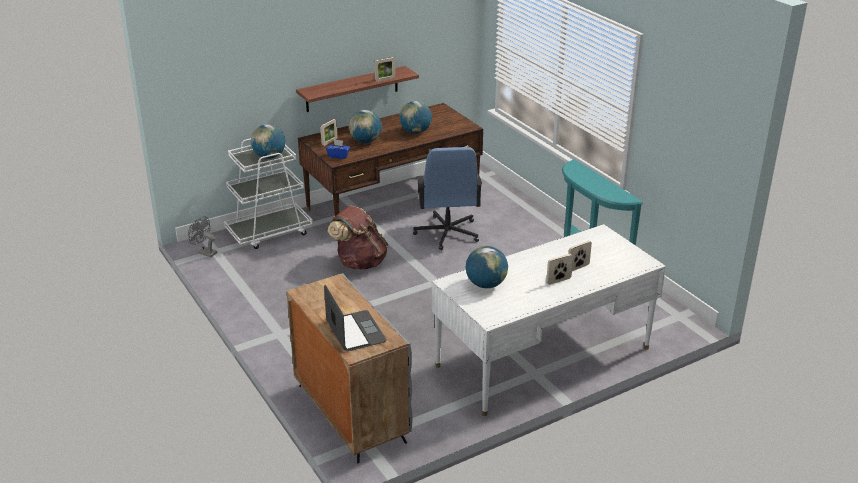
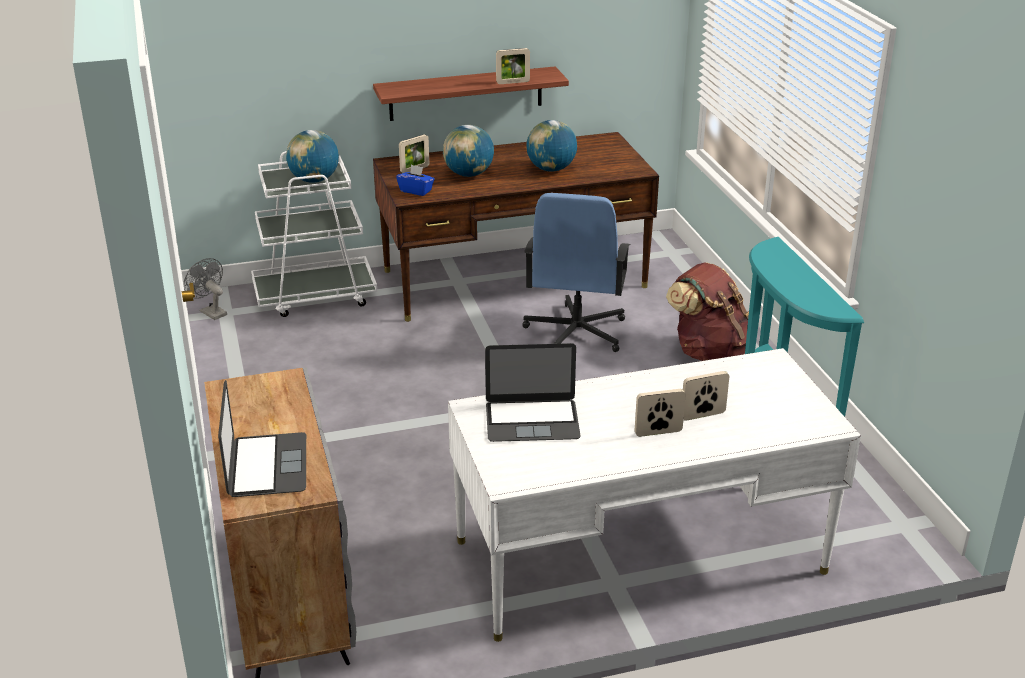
camera: 15 degrees right, 0 degrees up
(359, 262) = (422, 358): brown backpack -> brown backpack (709, 352)
(486, 284) = (532, 420): globe -> laptop

